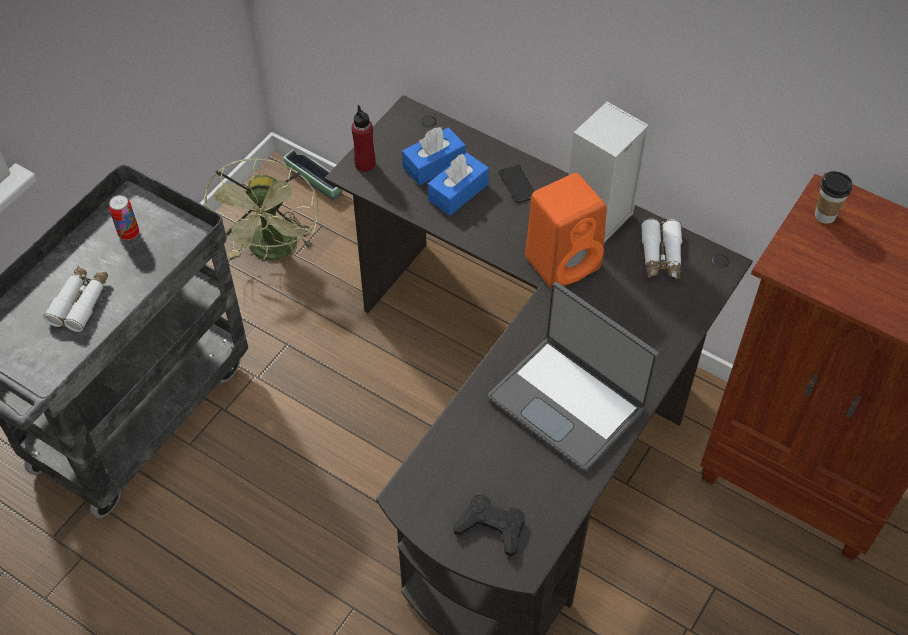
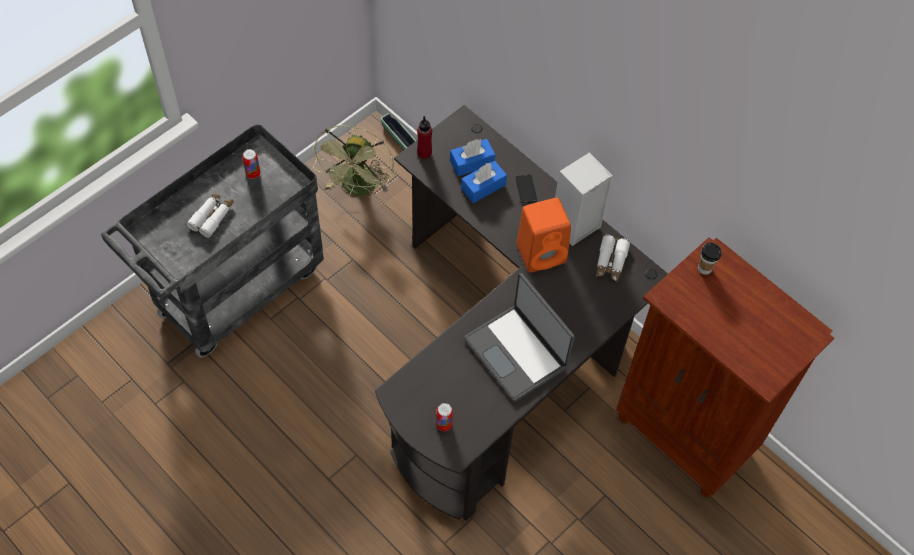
camera: 10 degrees right, 5 degrees up
(491, 527) = (444, 424): black game controller -> can

